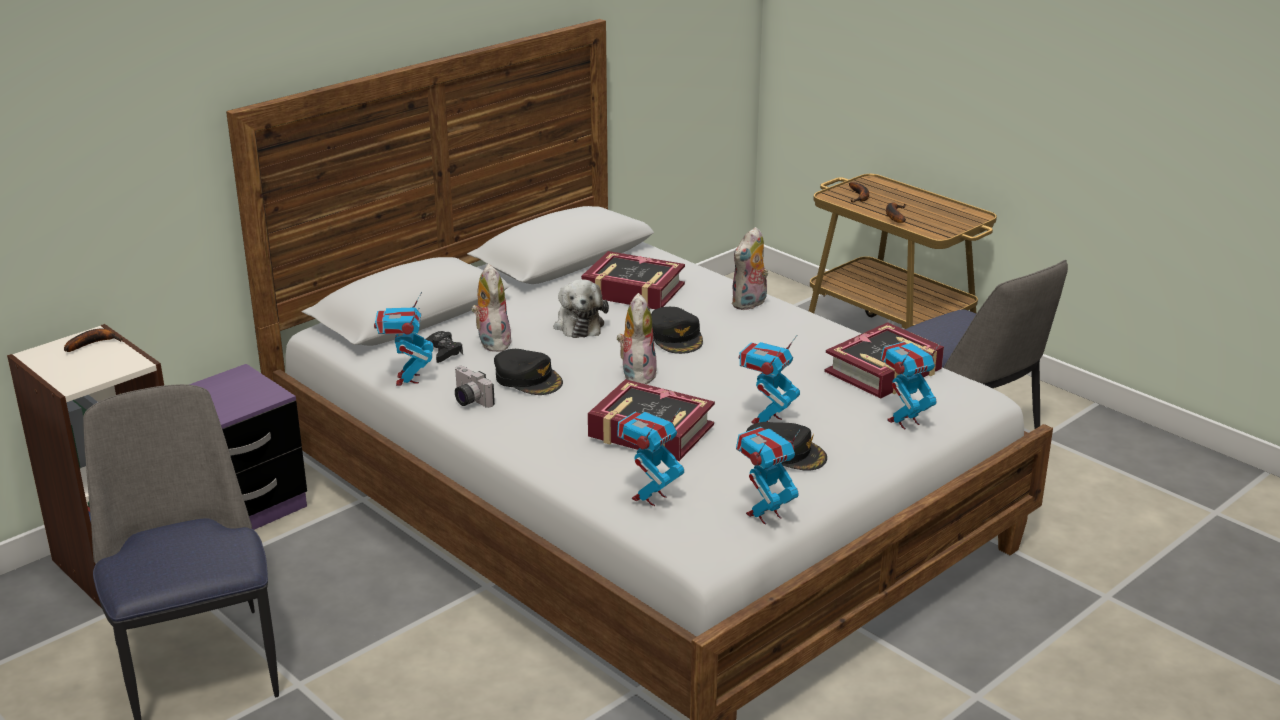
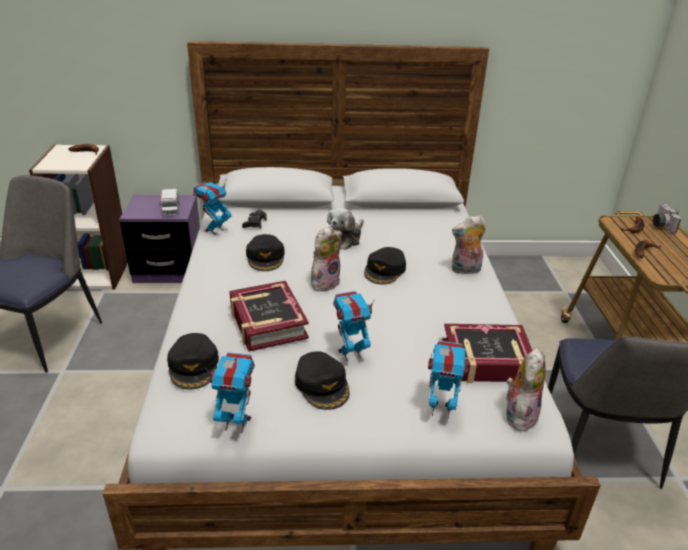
camera: 40 degrees right, 5 degrees up
(249, 395) = (171, 210): none -> toy truck
(468, 400) = (219, 255): camera -> camera (660, 225)
(491, 342) = (286, 228): plush toy -> plush toy (519, 414)
(633, 291) = (407, 232): book -> none
(649, 497) = (194, 366): toy robot -> black cap

